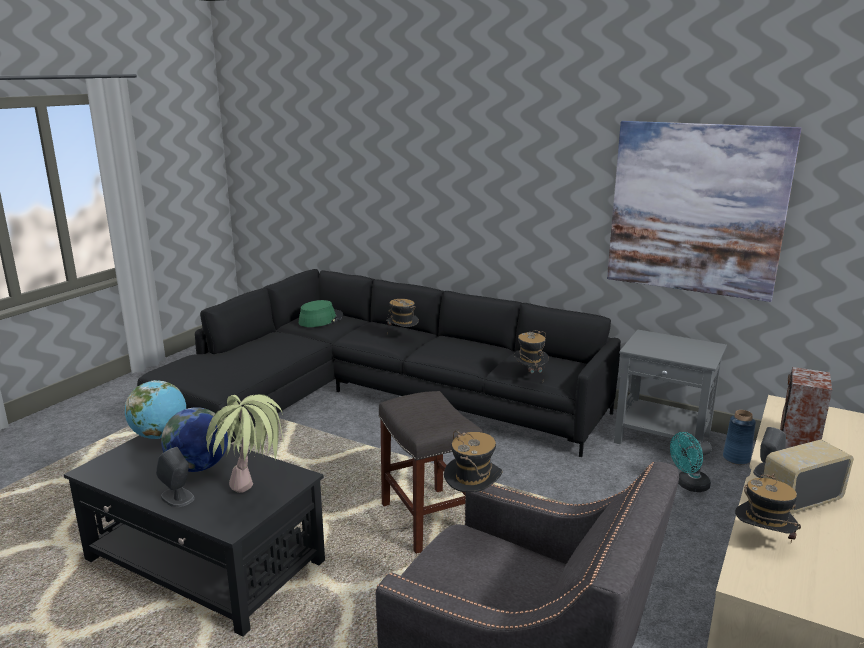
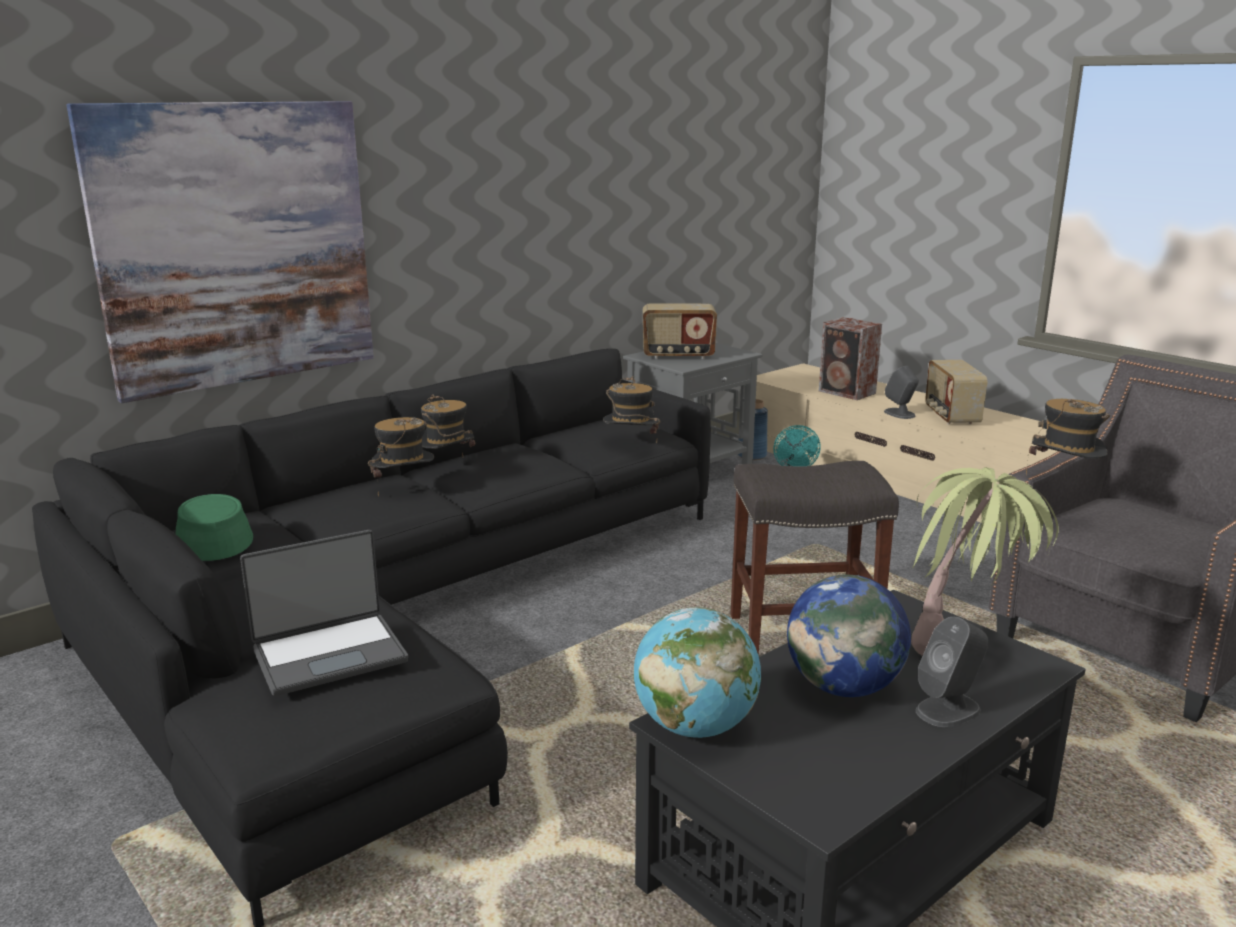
camera: 70 degrees left, 0 degrees up
(222, 362) = (329, 654): none -> laptop
(662, 343) = (678, 355): none -> radio
(696, 209) = (656, 185): picture -> picture (236, 246)
(762, 542) = (1018, 442): hat -> hat (447, 467)

